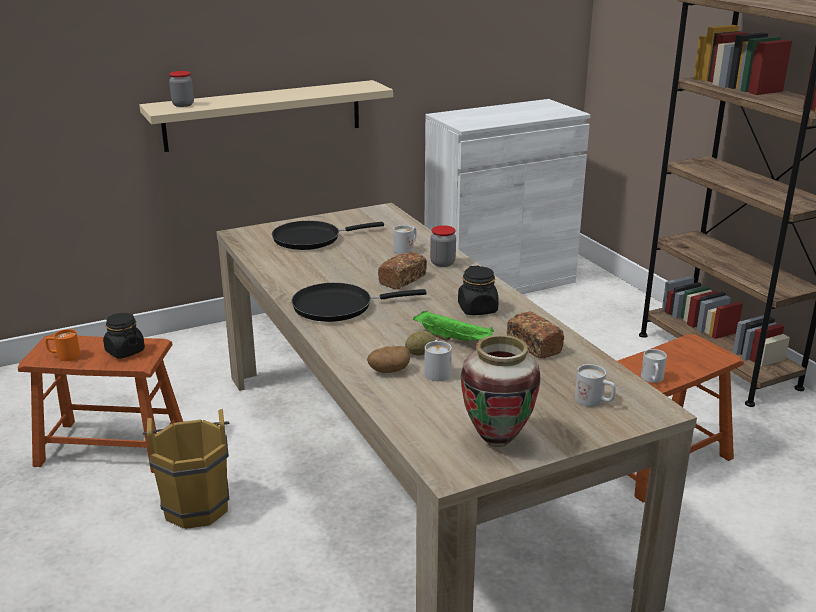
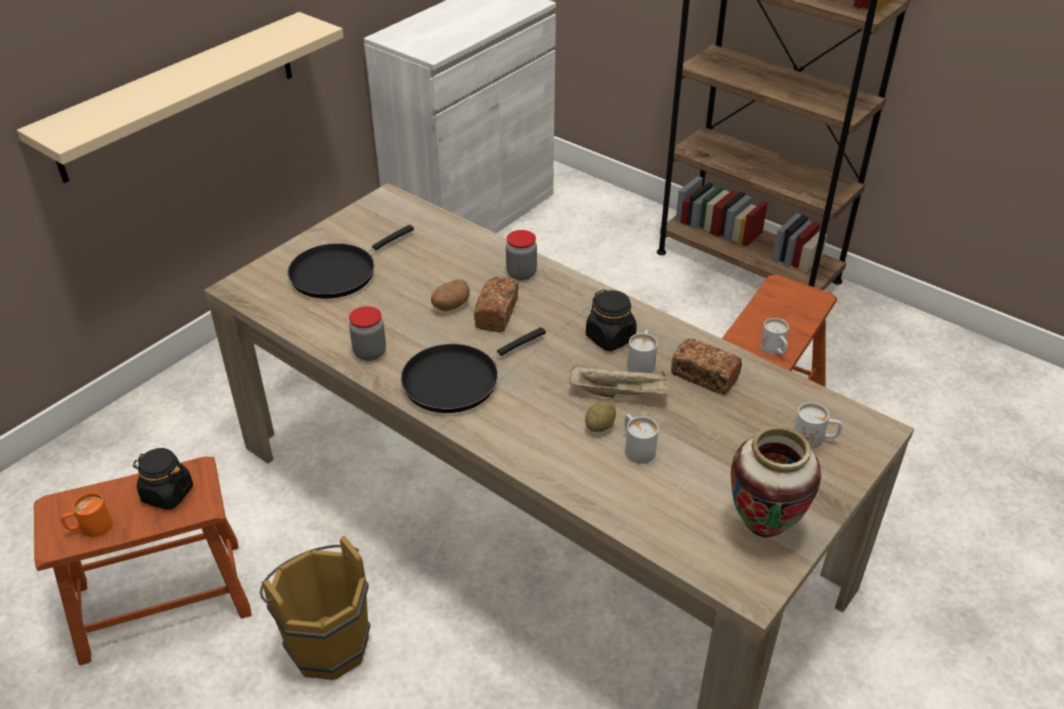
camera: 25 degrees left, 15 degrees up
(183, 105) = (86, 119): jar -> jar (370, 353)
(389, 370) = (586, 464): potato -> potato (450, 306)
(406, 249) = (464, 261): white mug -> white mug (642, 362)
(454, 339) = (619, 393): green tray -> beige tray

